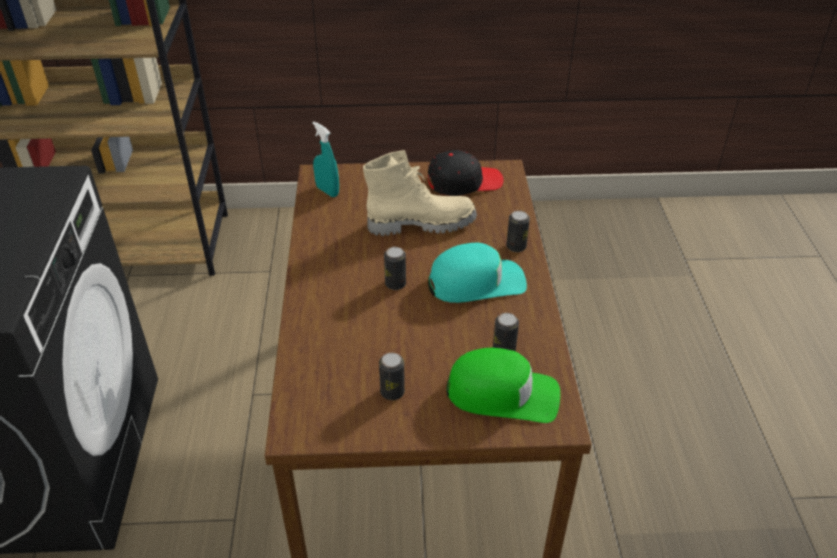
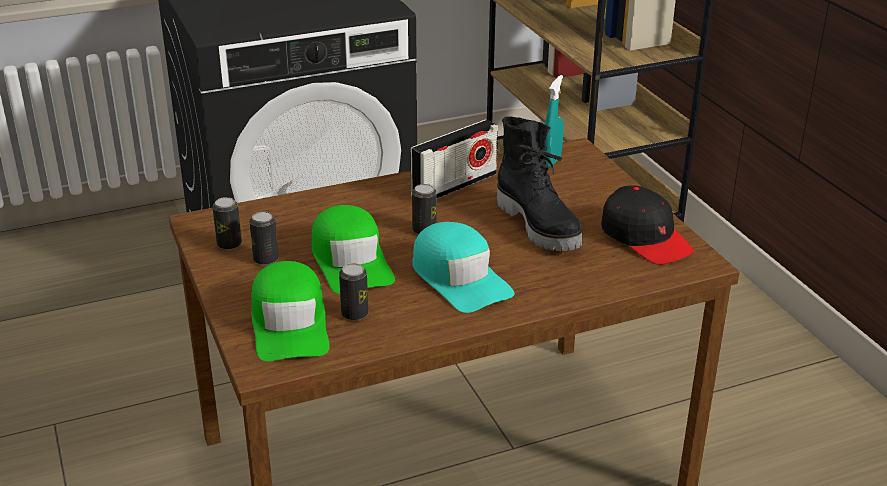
camera: 70 degrees right, 10 degrees down
(333, 250) = (454, 186): none -> radio
(421, 223) = (540, 225): beige boot -> black boot
(422, 337) = (351, 261): none -> green cap
(516, 246) = (545, 294): can -> can (229, 244)

